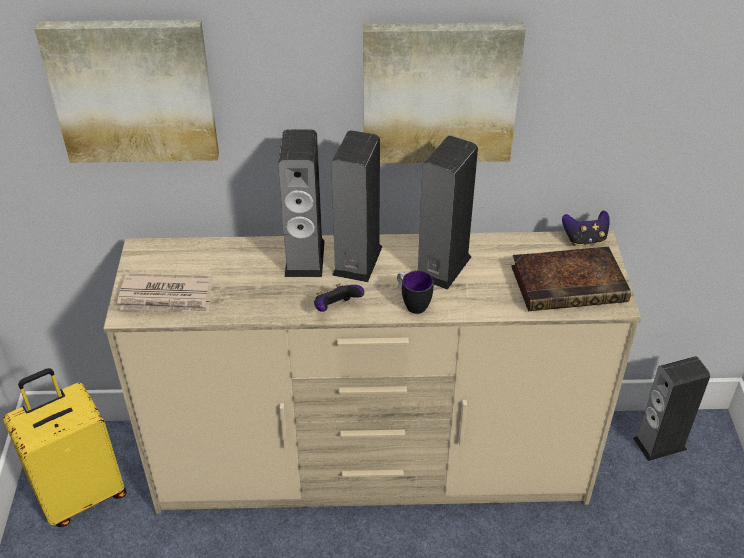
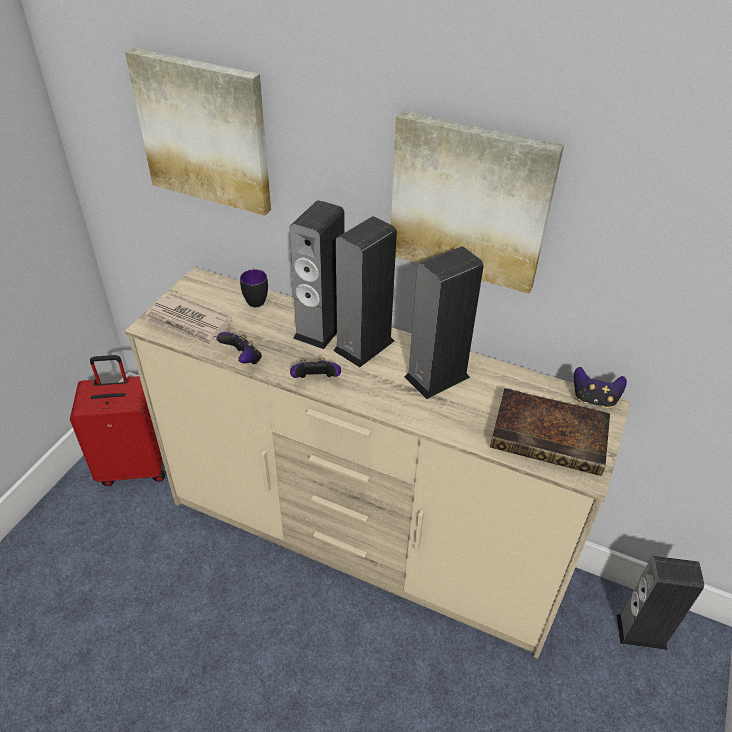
camera: 25 degrees right, 0 degrees up
(81, 494) = (134, 466): yellow suitcase -> red suitcase
(251, 314) = (242, 359): none -> game controller
(412, 304) = (385, 400): mug -> mug (255, 299)

